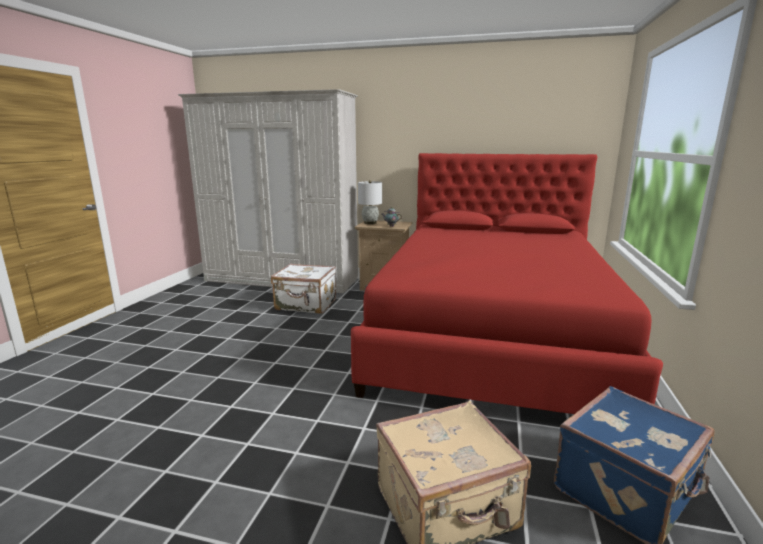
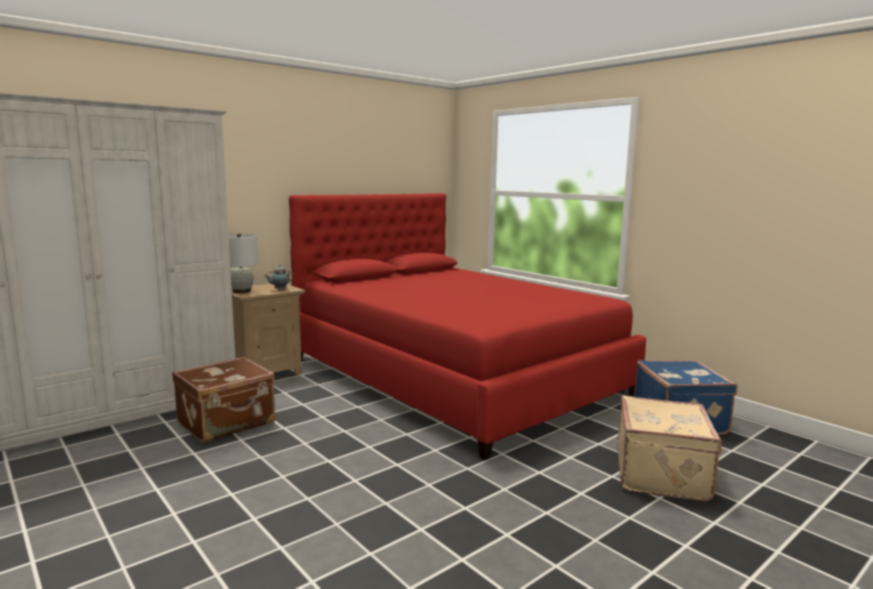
camera: 55 degrees left, 5 degrees down
(306, 305) = (227, 423): white suitcase -> brown suitcase

